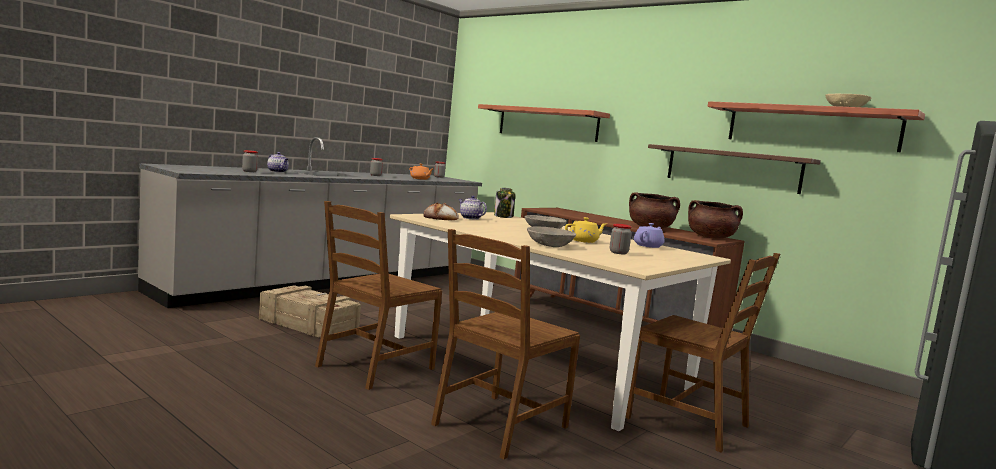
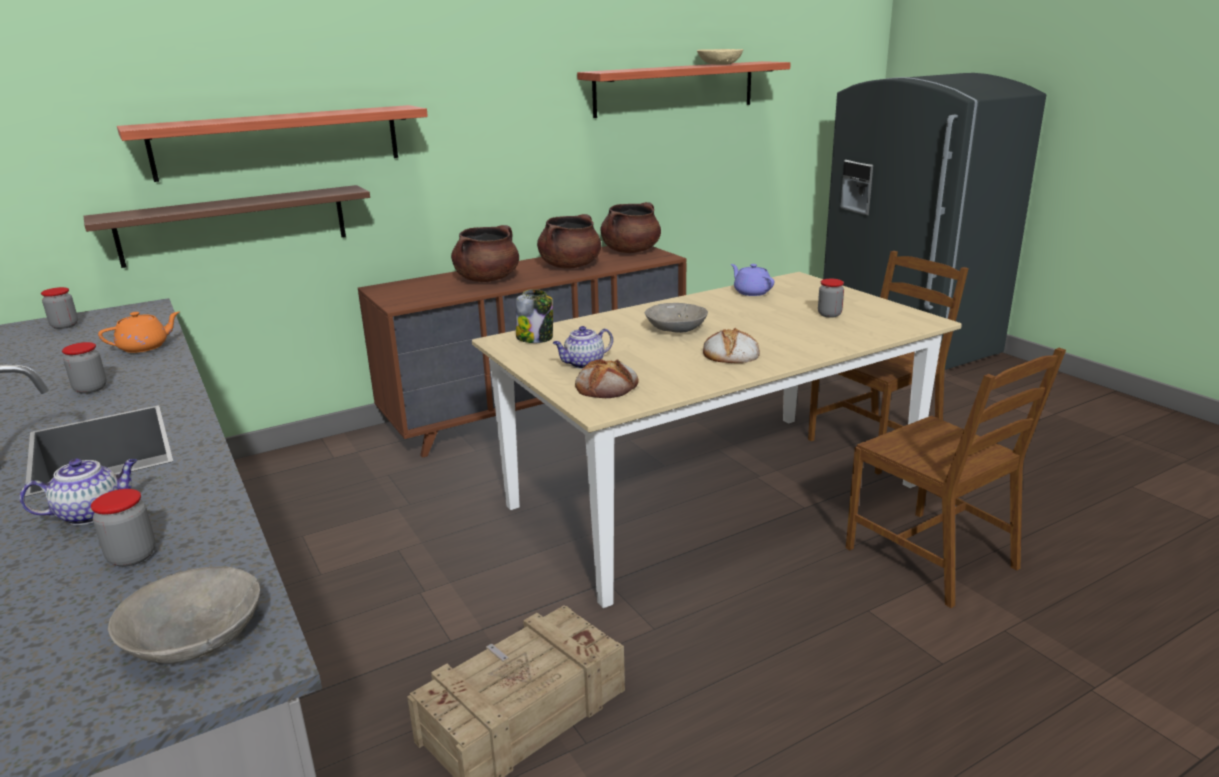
camera: 70 degrees left, 15 degrees up
(374, 367) = (757, 641): brown chair -> none
(508, 233) = (730, 354): none -> bread
(549, 245) = (815, 342): grey bowl -> grey bowl (193, 639)
(584, 241) = (752, 319): yellow teapot -> none
(599, 218) = (487, 279): none -> brown cooking pot
(732, 169) = (603, 156): shelf -> shelf (234, 225)

